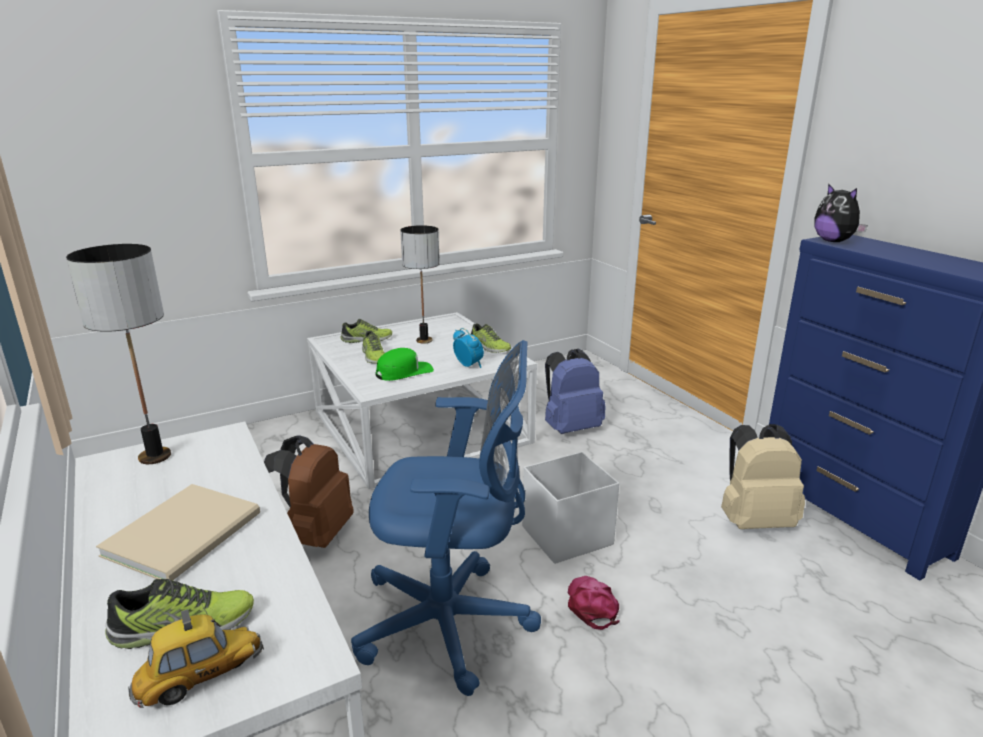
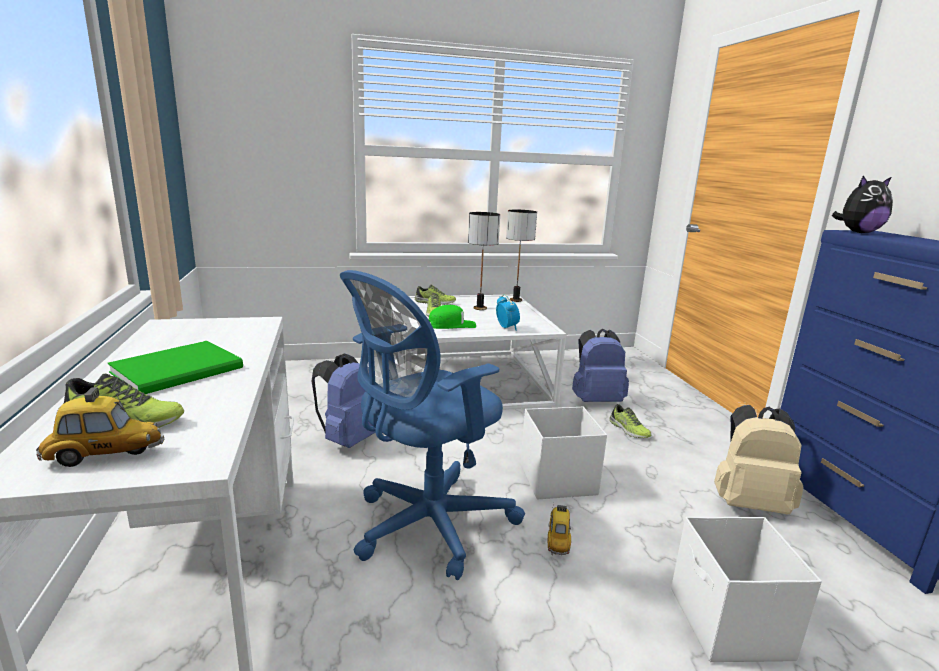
camera: 15 degrees right, 5 degrees down
(155, 457) = (201, 326): table lamp -> table lamp (516, 300)
(188, 533) = (182, 370): beige book -> green book
(315, 534) = (349, 439): brown backpack -> blue backpack
(452, 624) = (426, 526): blue office chair -> blue office chair turned 120 degrees clockwise
(489, 347) = (530, 318): shoe -> shoe (628, 429)
(592, 605) = (558, 539): pink cap -> toy car
(774, 655) = (729, 625): none -> white storage box
(834, 241) = (858, 232): plush toy -> plush toy turned 90 degrees counterclockwise

